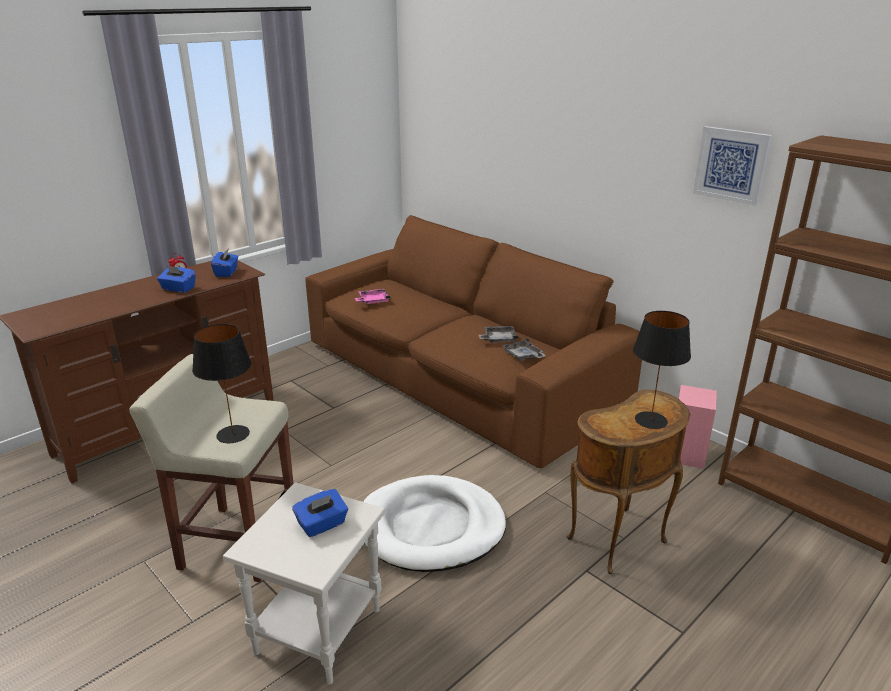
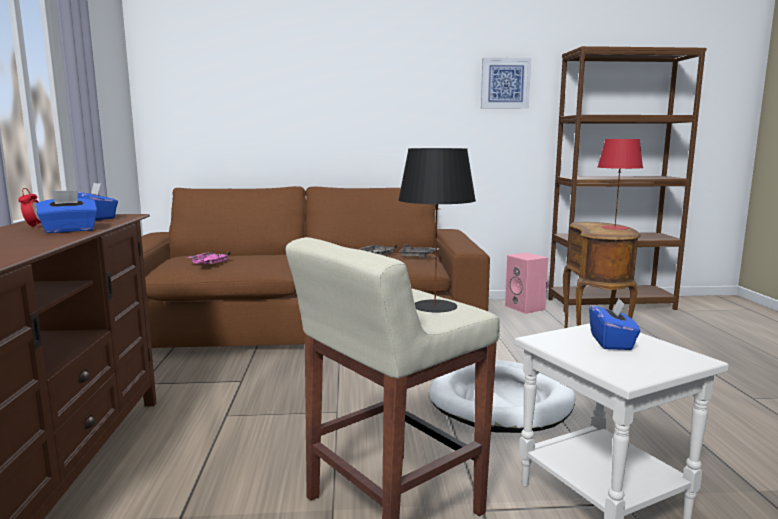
camera: 50 degrees left, 15 degrees down
(651, 420) = (615, 227): black table lamp -> red table lamp

